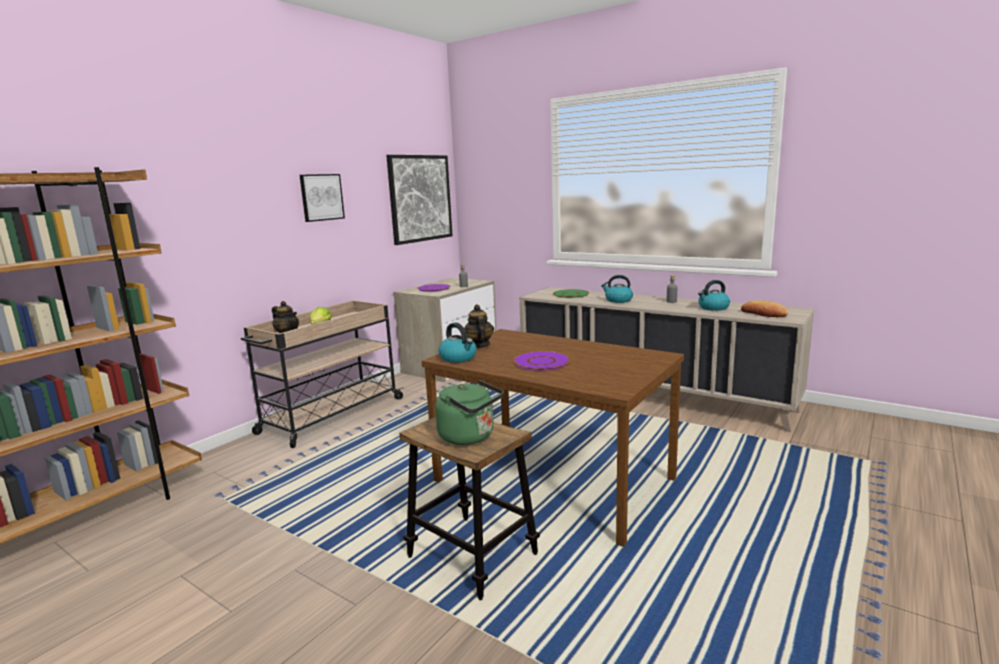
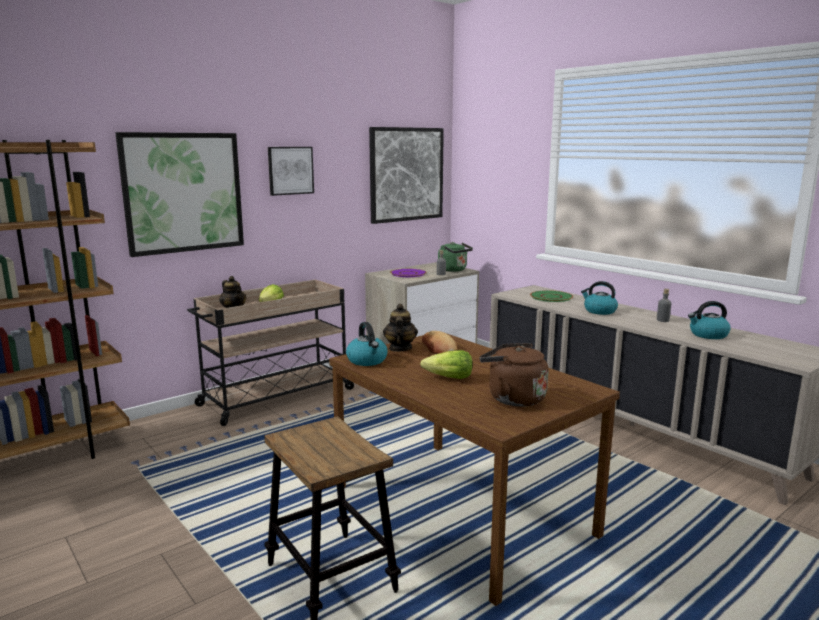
camera: 15 degrees right, 0 degrees up
(224, 222) = (183, 192): none -> picture
(470, 437) = (328, 452): green kettle -> green kettle (454, 270)
(542, 362) = (449, 378): purple plate -> lettuce
(607, 369) = (513, 398): none -> brown kettle
(763, 313) = (768, 351): bread -> bread (439, 349)

